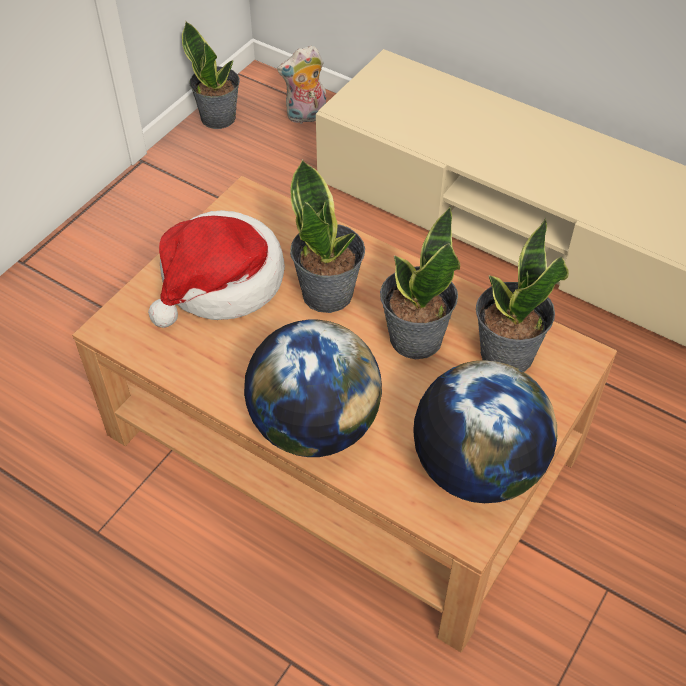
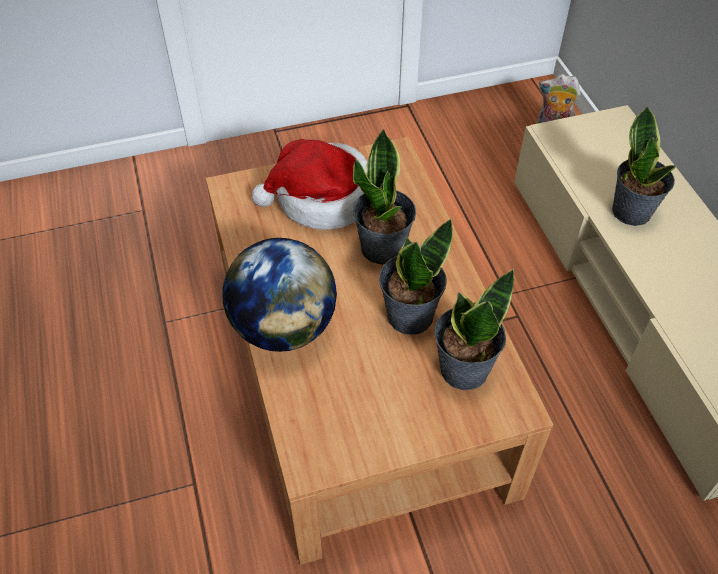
camera: 40 degrees right, 0 degrees up
(218, 117) = (487, 102): potted plant -> potted plant (632, 211)
(476, 468) = (357, 429): globe -> none

